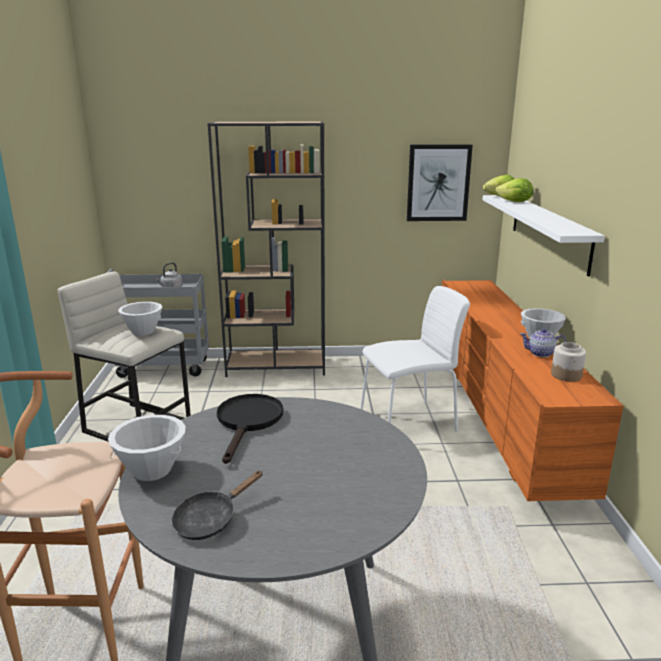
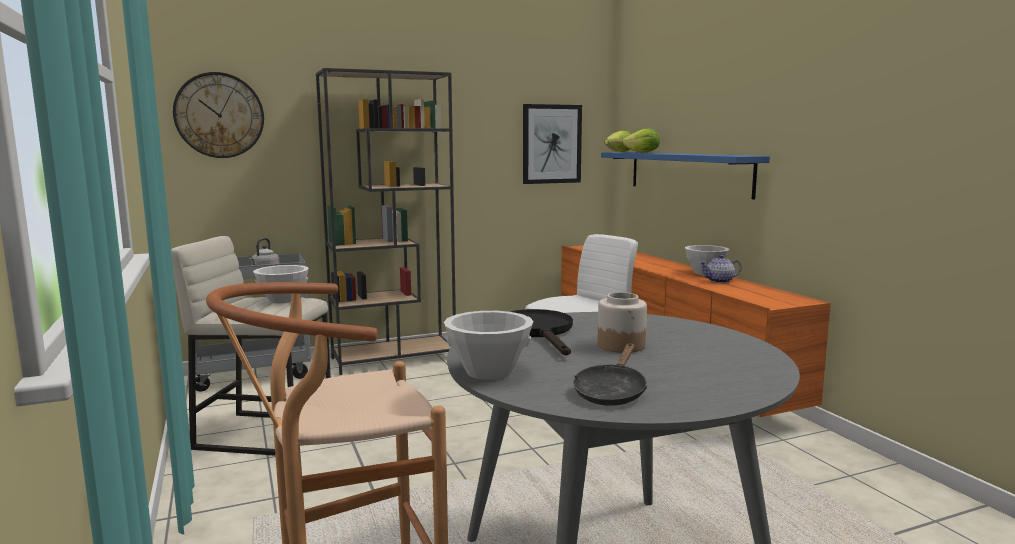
camera: 20 degrees left, 10 degrees down
(138, 159) = (219, 115): none -> wall clock
(548, 230) = (687, 172): white shelf -> blue shelf
(566, 375) = (760, 291): jar -> jar (621, 345)

